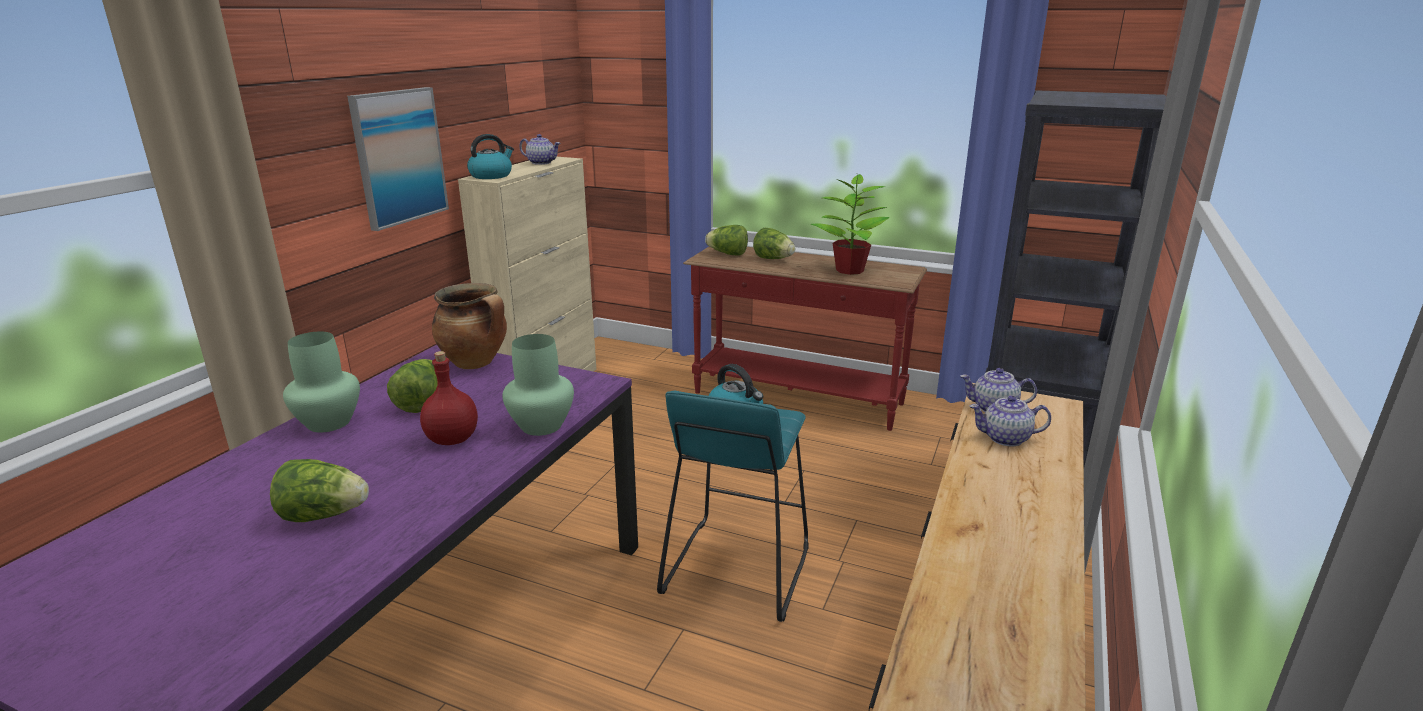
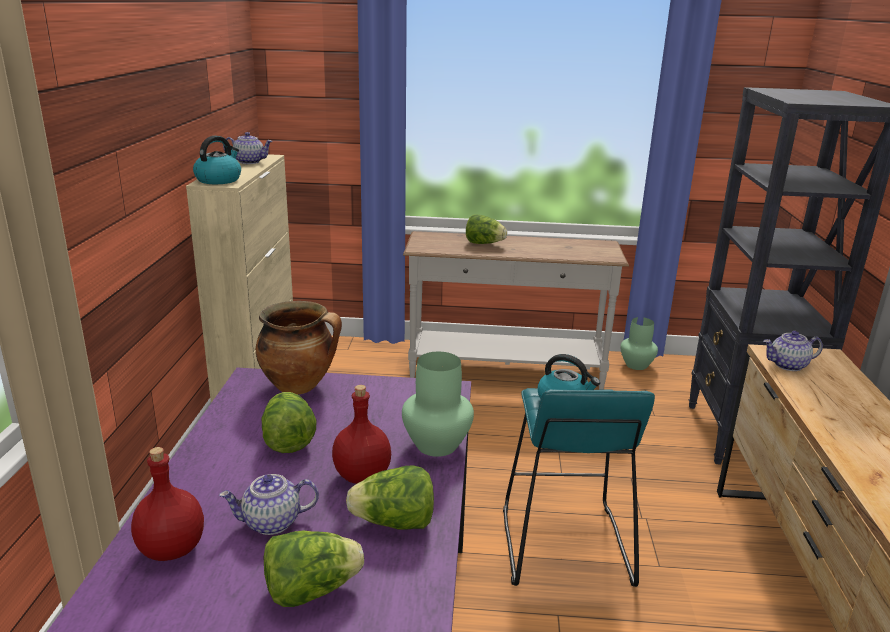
camera: 20 degrees left, 0 degrees up
(256, 466) = (170, 549): none -> red bottle
(328, 422) = (203, 480): green vase -> green vase (635, 365)
(399, 157) = (141, 166): picture -> none
(728, 254) = (438, 242): lettuce -> lettuce (394, 523)
(797, 399) = (506, 372): red console table -> white console table
(849, 270) = (559, 249): potted plant -> none
(1005, 438) = (822, 391): teapot -> teapot (271, 523)

